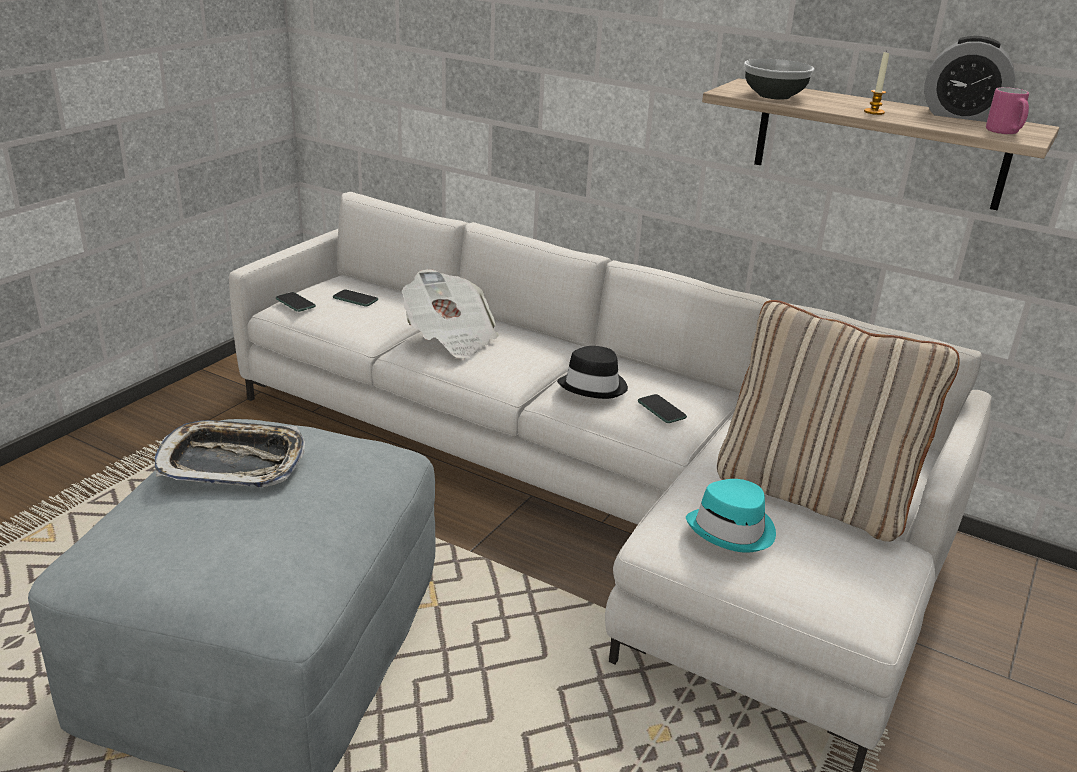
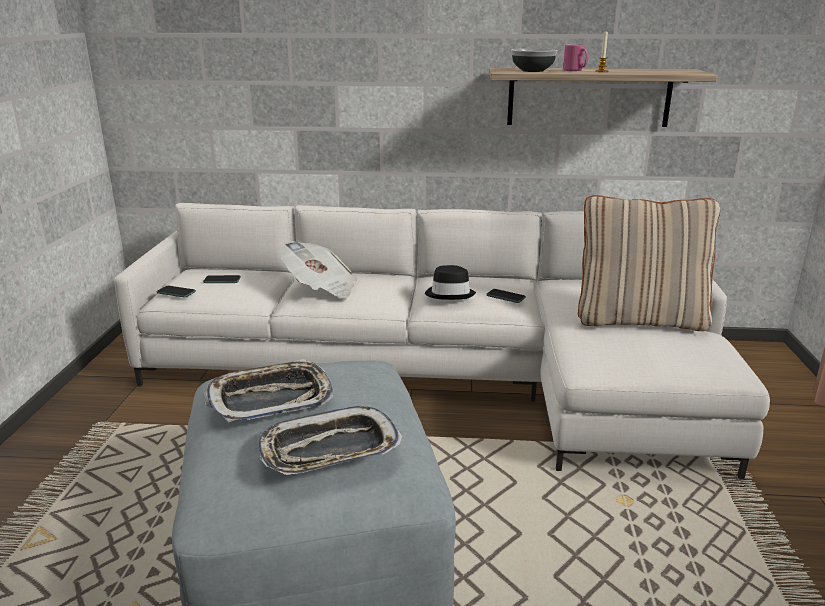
camera: 25 degrees left, 5 degrees down
(223, 541) = (329, 450): none -> tray
(732, 530) = (622, 349): turquoise hat -> none
(961, 115) = (644, 69): alarm clock -> none
(1005, 133) = (683, 72): pink mug -> pink mug (575, 71)

